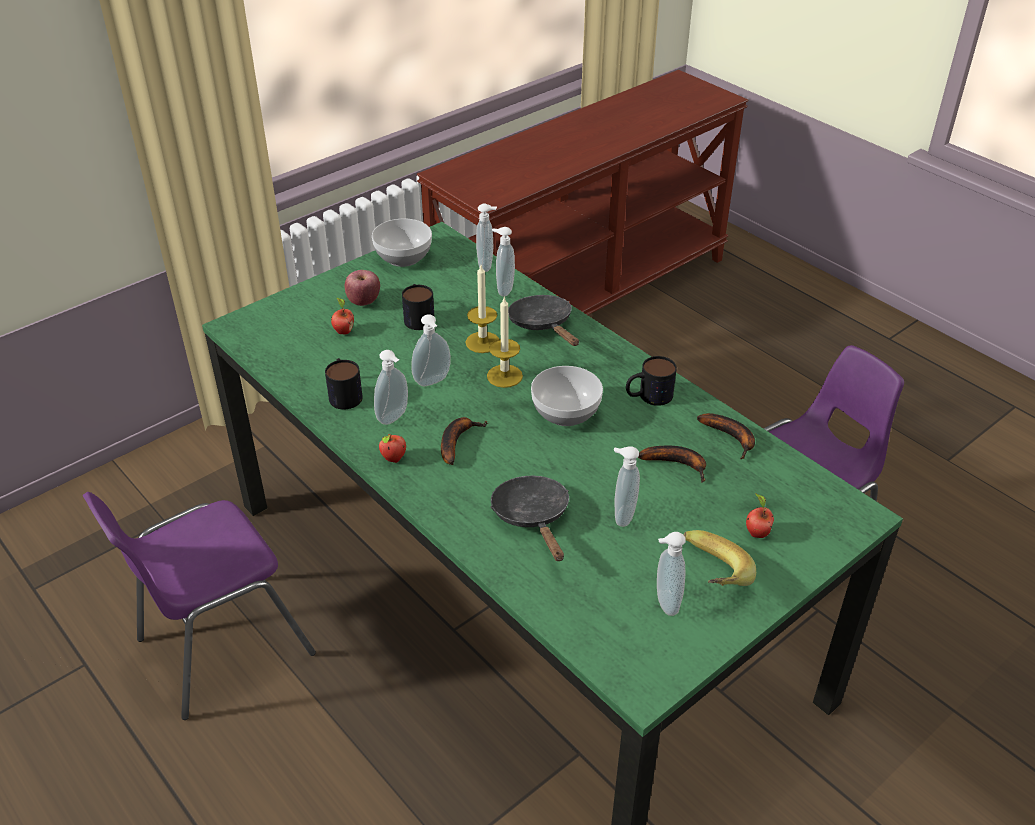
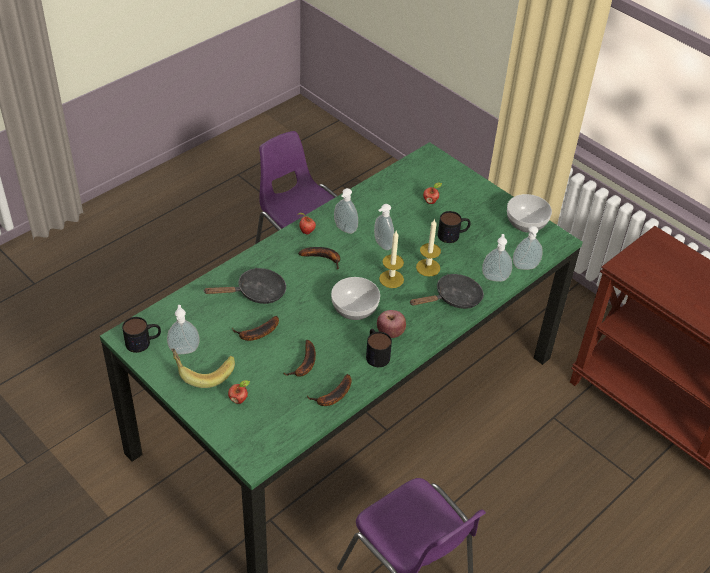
camera: 85 degrees right, 5 degrees up
(344, 393) = (366, 207): mug -> mug (143, 342)
(364, 301) = (466, 208): apple -> apple (390, 333)
(622, 515) = (257, 334): soap dispenser -> banana

